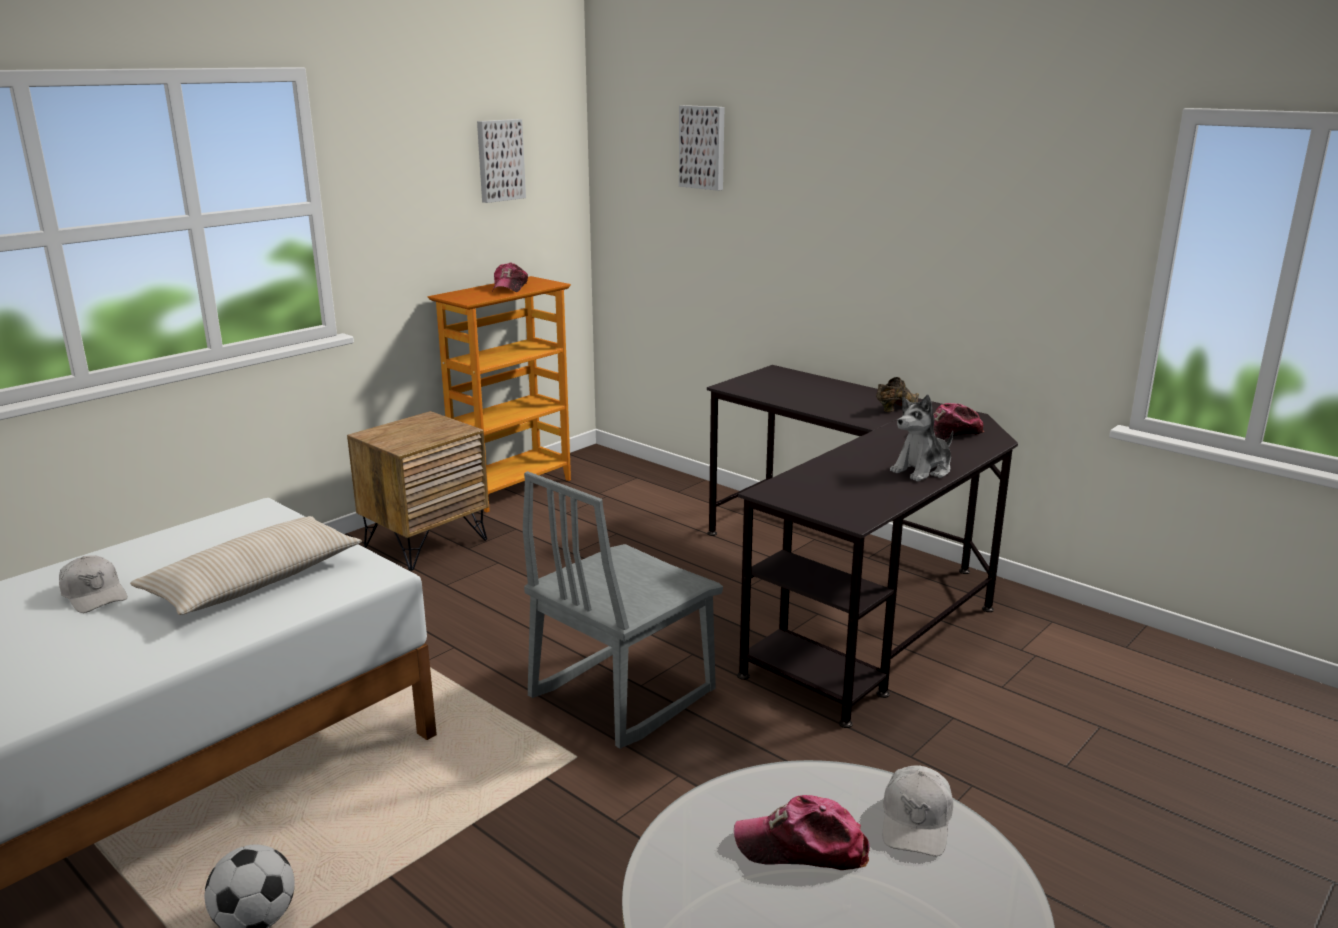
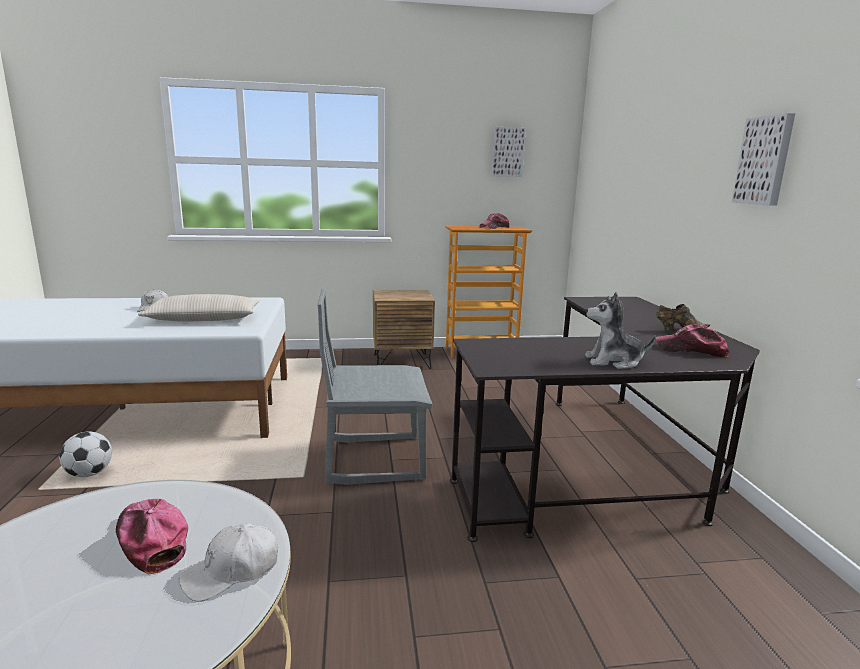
camera: 40 degrees right, 5 degrees down
(703, 147) = (625, 140): picture -> picture (765, 161)

